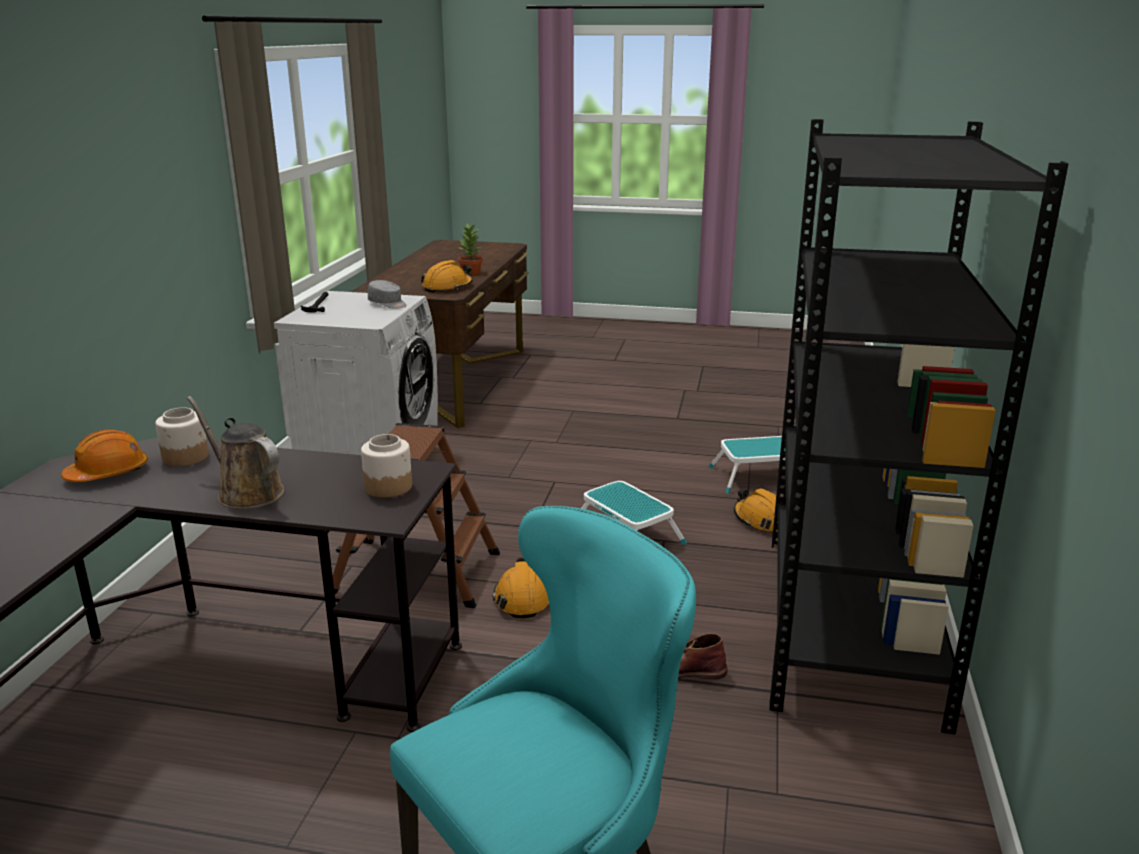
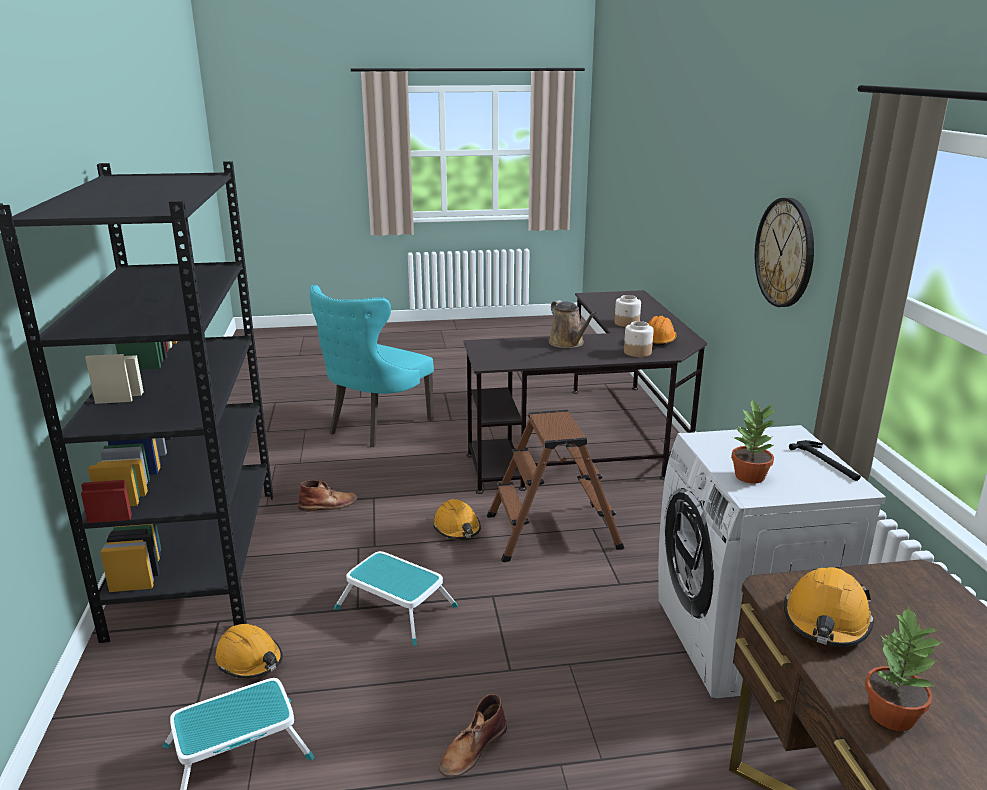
camera: 160 degrees right, 0 degrees up
(127, 227) = (785, 252): none -> wall clock
(246, 492) = (568, 343): brown watering can -> brown watering can turned 45 degrees clockwise
(388, 304) = (750, 477): grey cap -> potted plant
(388, 487) = (497, 355): jar -> jar (627, 323)
(605, 455) = (472, 748): none -> brown boot

